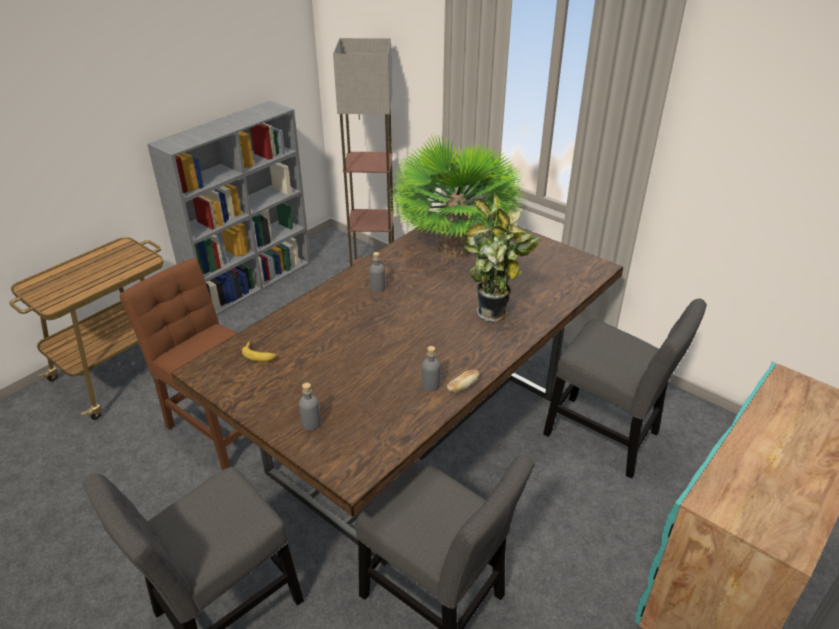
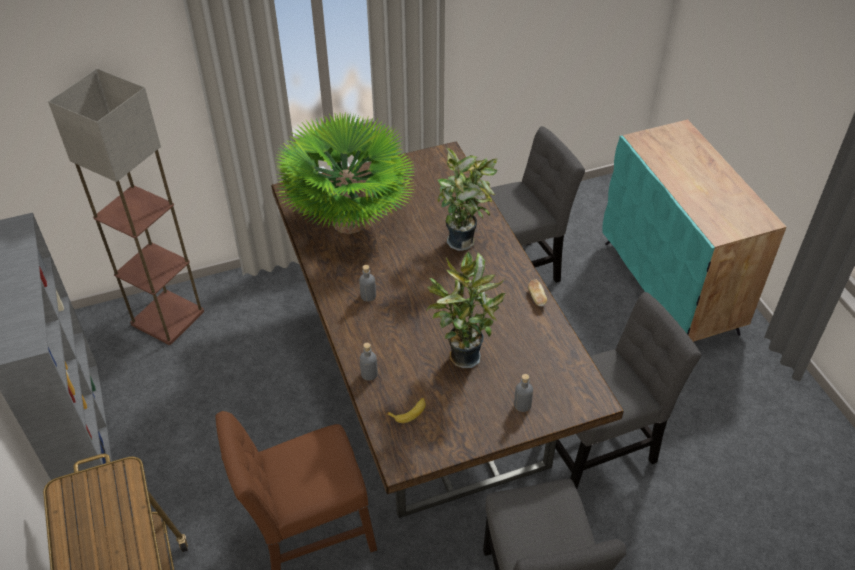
camera: 60 degrees left, 10 degrees up
(348, 363) = (462, 354): none -> potted plant
(430, 385) = (524, 315): grey bottle -> grey bottle (369, 374)

